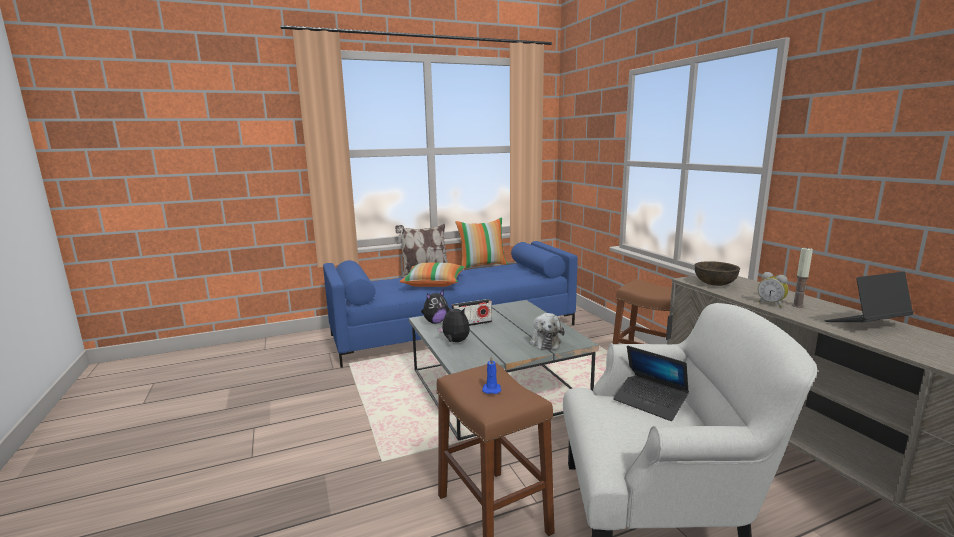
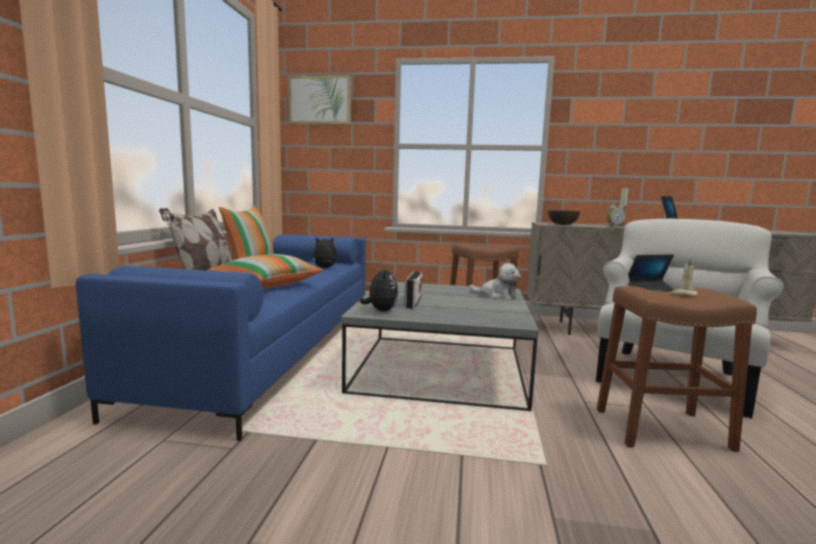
camera: 60 degrees left, 5 degrees down
(455, 342) = (454, 315): plush toy -> plush toy (325, 268)
(491, 389) = (684, 294): blue candle -> beige candle
(580, 118) = (320, 100): none -> picture

